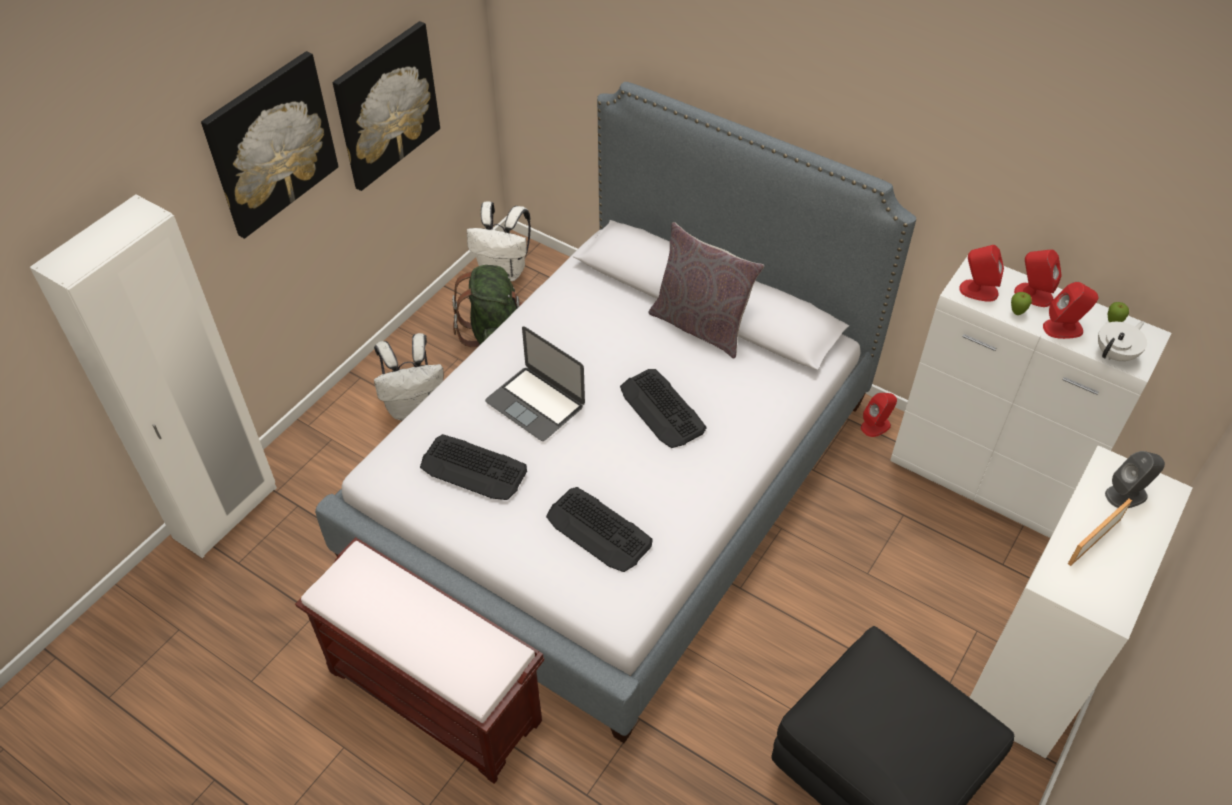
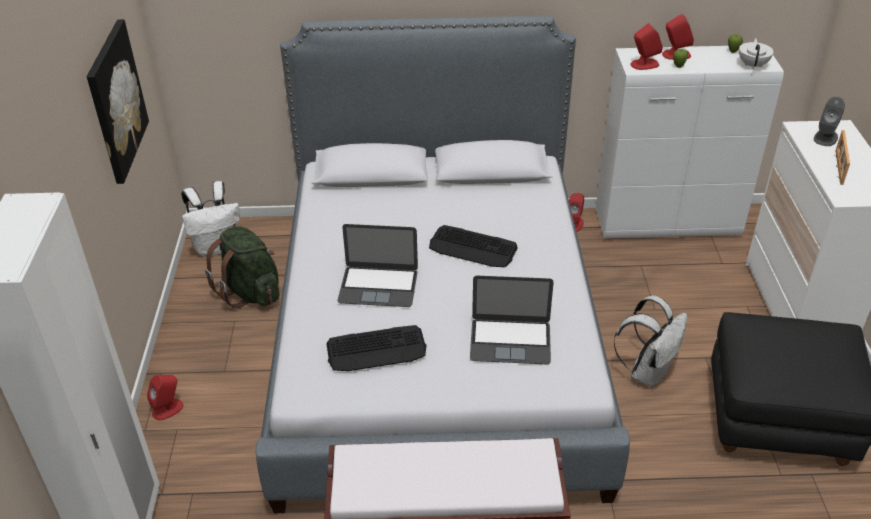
camera: 35 degrees left, 10 degrees down
(271, 144) = (65, 140): picture -> none
(414, 407) = (229, 371): white backpack -> white backpack (648, 371)
(599, 530) = (510, 341): keyboard -> laptop
(700, 325) = (444, 188): grey pillow -> none
(1063, 328) = (711, 64): red speaker -> red speaker (168, 409)

